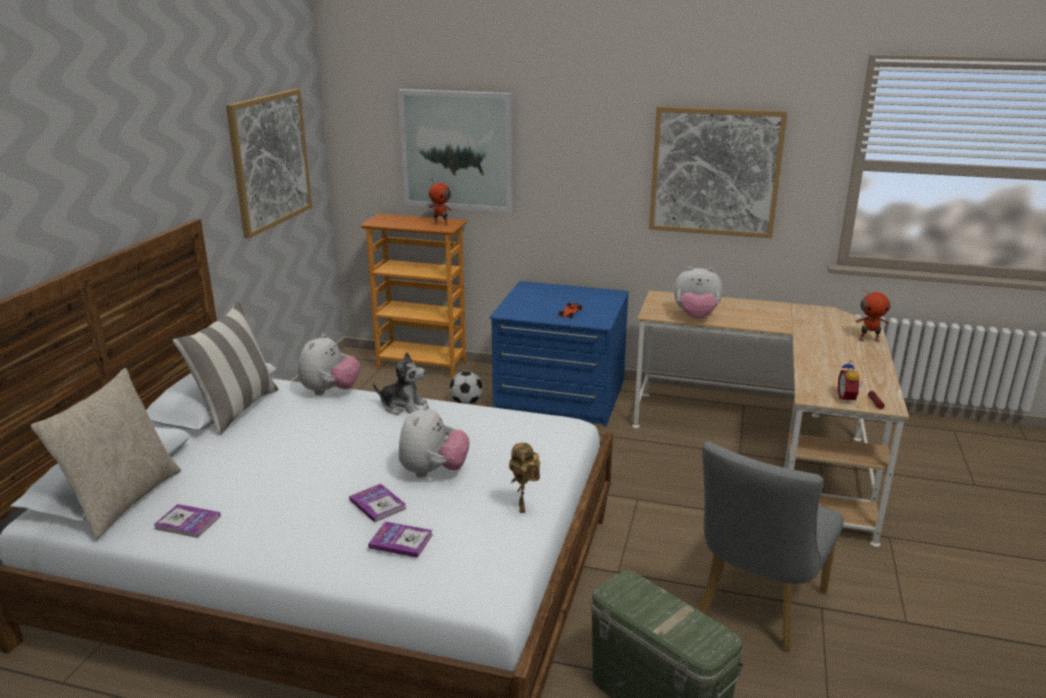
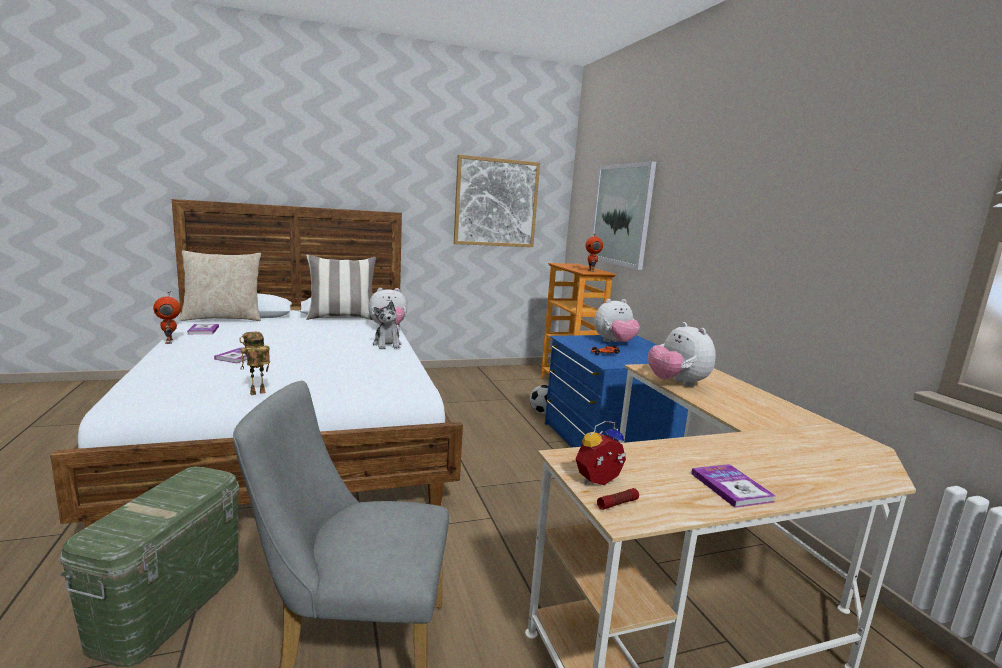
camera: 55 degrees right, 10 degrees down
(401, 541) = (190, 368): book -> book (731, 487)
(433, 472) = (299, 364): plush toy -> plush toy (614, 342)
(715, 172) = (797, 238): picture -> none
(869, 340) = (836, 482): toy robot -> toy robot (170, 341)

